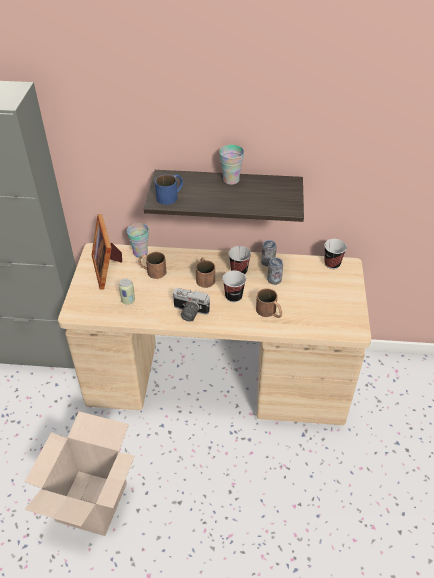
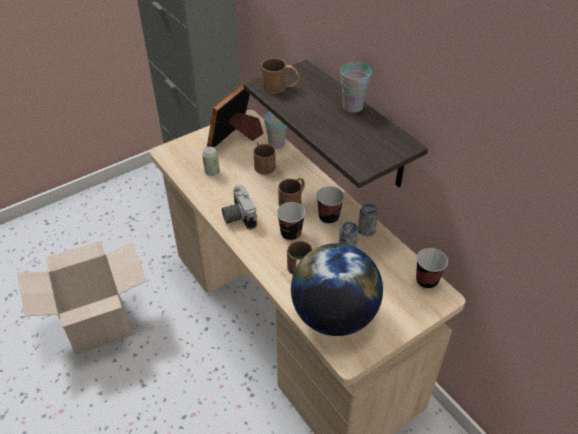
camera: 50 degrees right, 0 degrees up
(171, 195) = (280, 87): blue mug -> brown mug
(320, 318) = (334, 316): none -> globe

